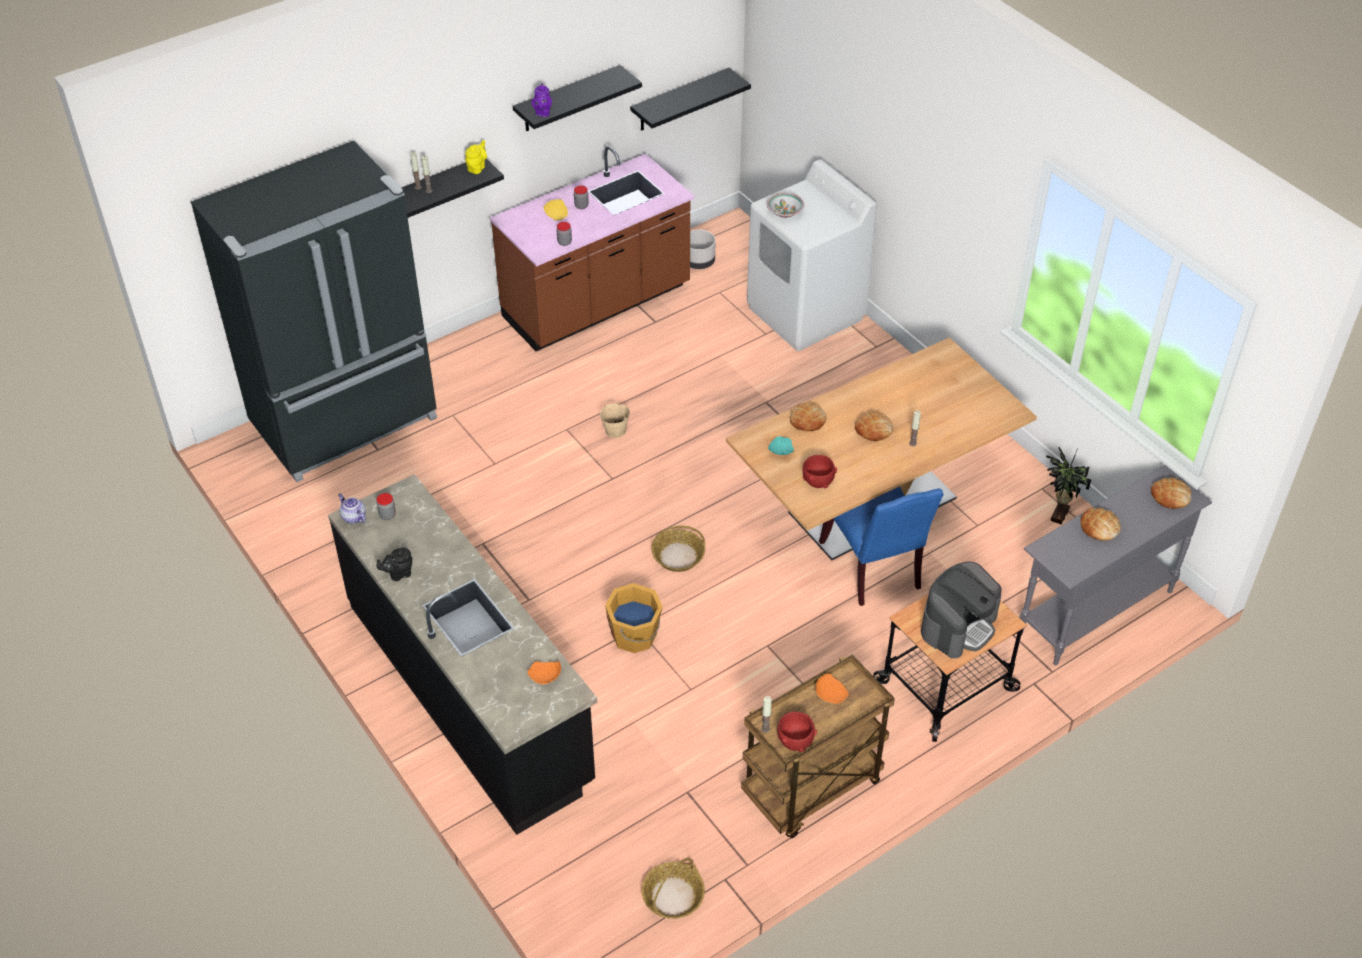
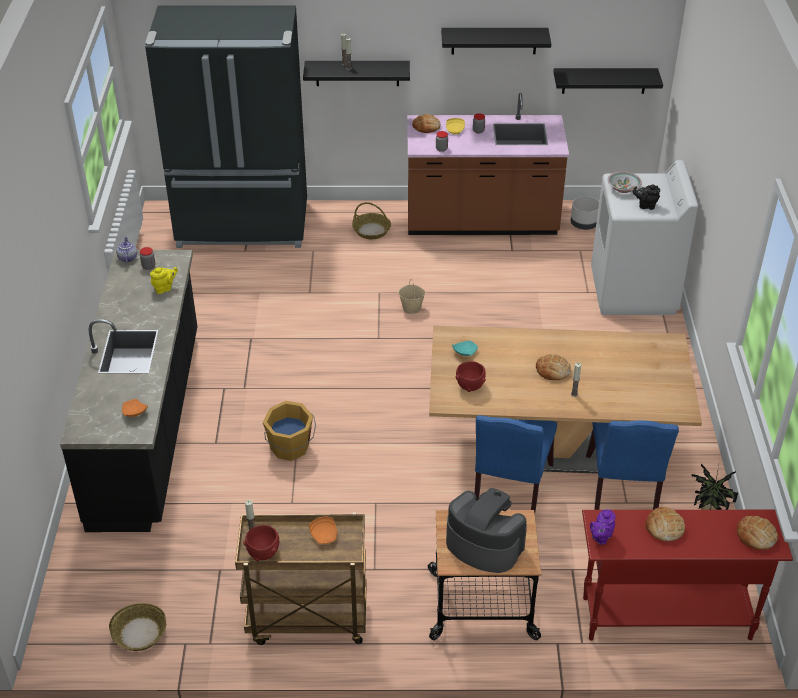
camera: 35 degrees right, 5 degrees down
(398, 574) = (116, 304): black teapot -> black teapot (645, 206)
(477, 167) = (396, 66): yellow teapot -> yellow teapot (164, 288)
(542, 113) = (456, 38): purple teapot -> purple teapot (600, 537)
(678, 556) = (372, 410): basket -> basket (371, 231)
(807, 420) = (507, 341): bread -> bread (426, 126)
(958, 625) = (484, 544): coffee machine -> coffee machine turned 135 degrees counterclockwise
(967, 517) = (623, 492): none -> blue chair
(1095, 611) = (665, 617): grey console table -> red console table

